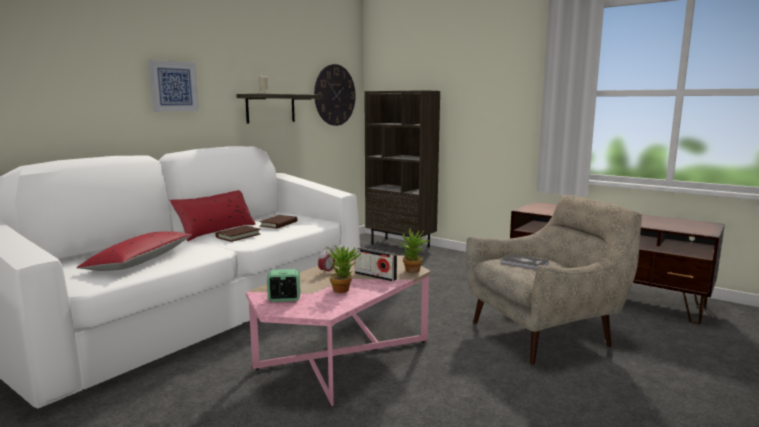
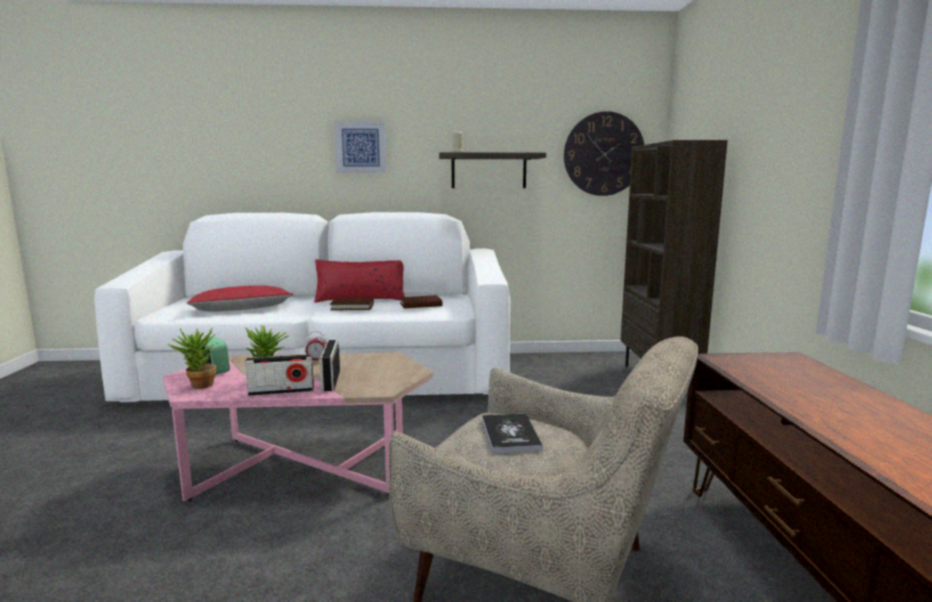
camera: 50 degrees right, 0 degrees up
(372, 290) = (281, 391): none -> radio
(413, 271) = (374, 390): potted plant -> potted plant (198, 386)

